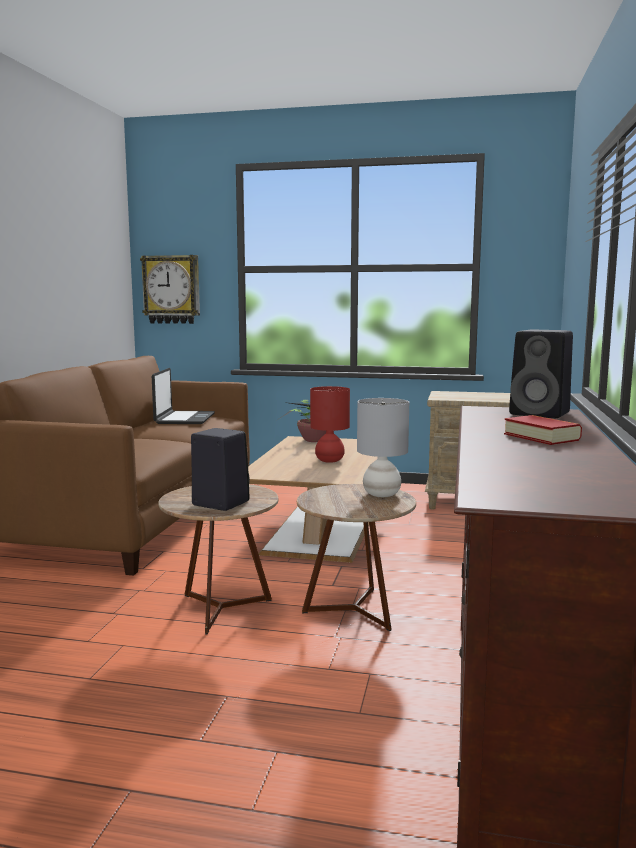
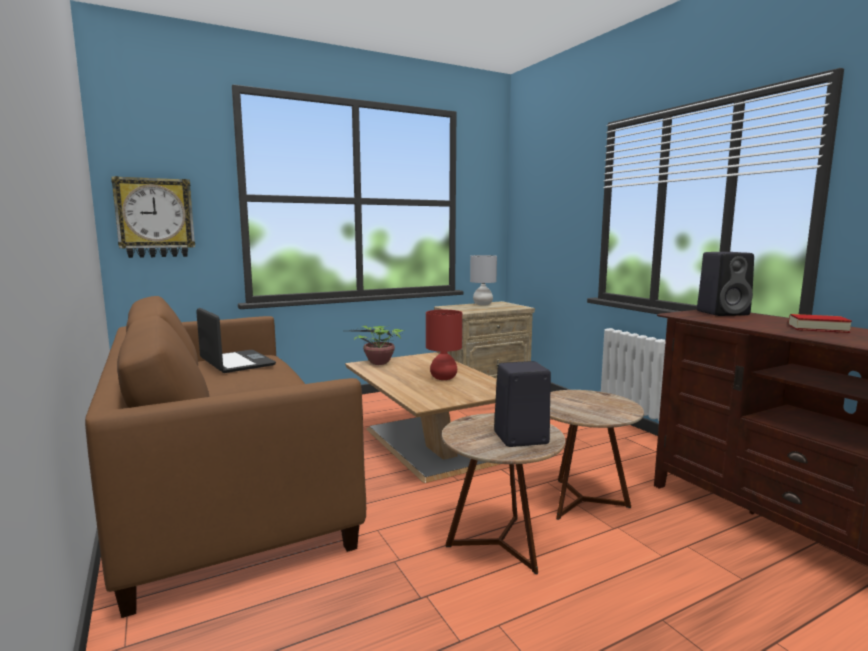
camera: 40 degrees left, 0 degrees up
(381, 494) = (589, 396): grey table lamp -> grey table lamp (482, 304)

